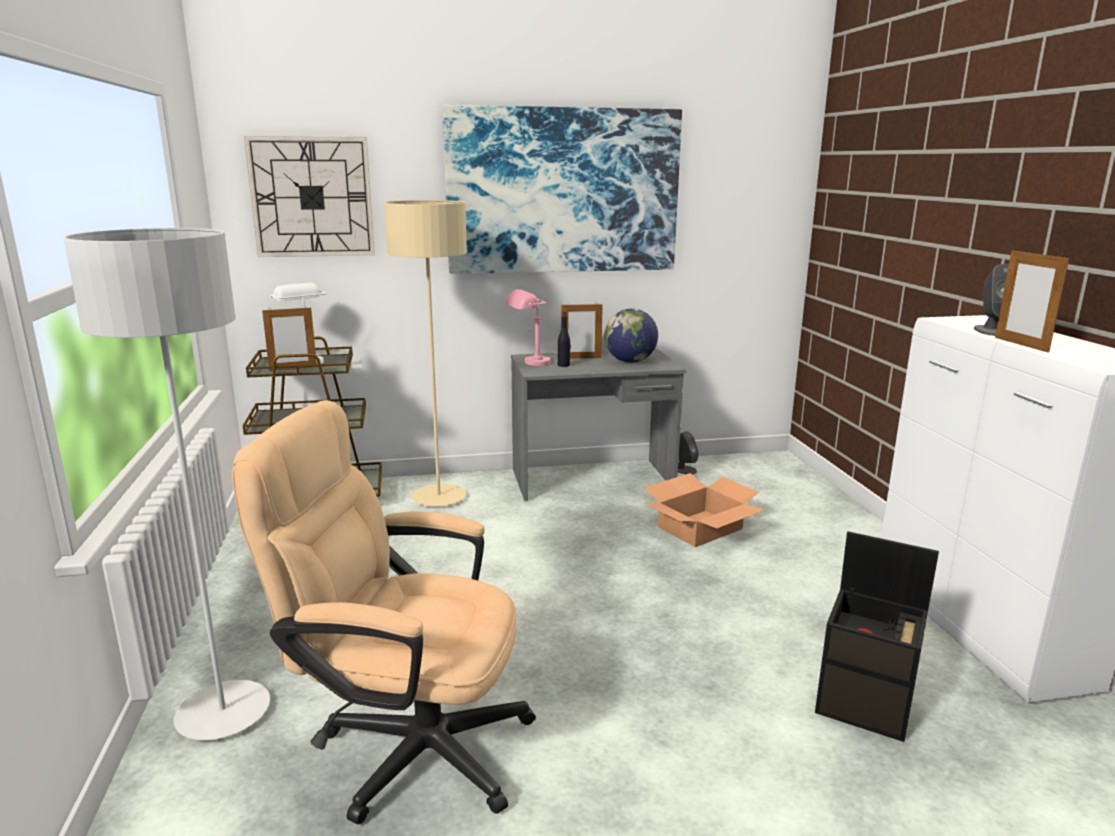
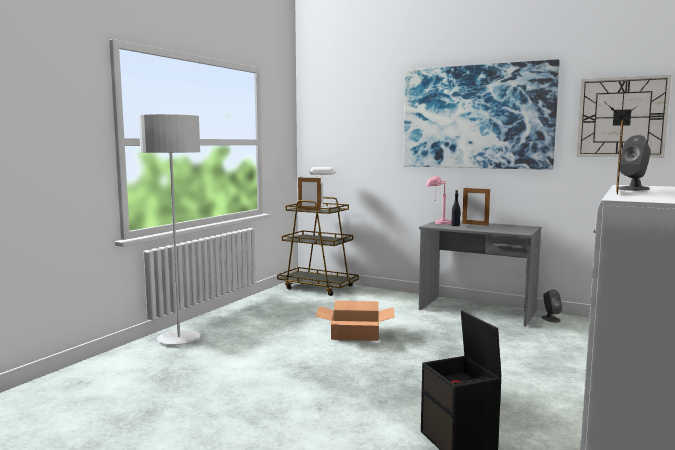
camera: 40 degrees right, 10 degrees down
(312, 197) = (339, 123): wall clock -> wall clock (622, 117)
(407, 745) = (219, 369): beige office chair -> none
(439, 498) = (375, 298): beige floor lamp -> none
(630, 361) = (502, 228): globe -> none
(700, 528) = (507, 345): cardboard box -> cardboard box (355, 334)

